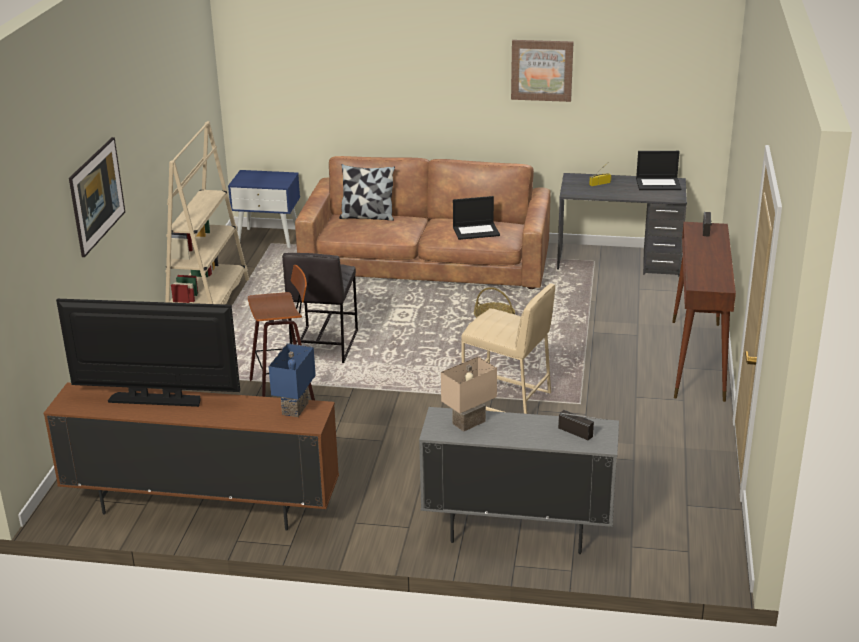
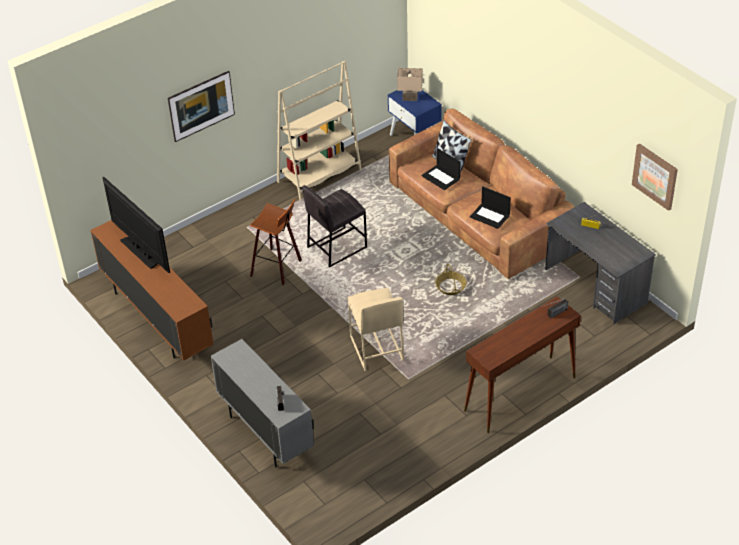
camera: 45 degrees right, 15 degrees up
(296, 409) = (186, 299): blue table lamp -> none
(468, 422) = (244, 360): beige table lamp -> beige table lamp (410, 97)
(542, 70) = (578, 122): picture -> picture (655, 176)
(658, 184) = (628, 249): laptop -> laptop (441, 177)

